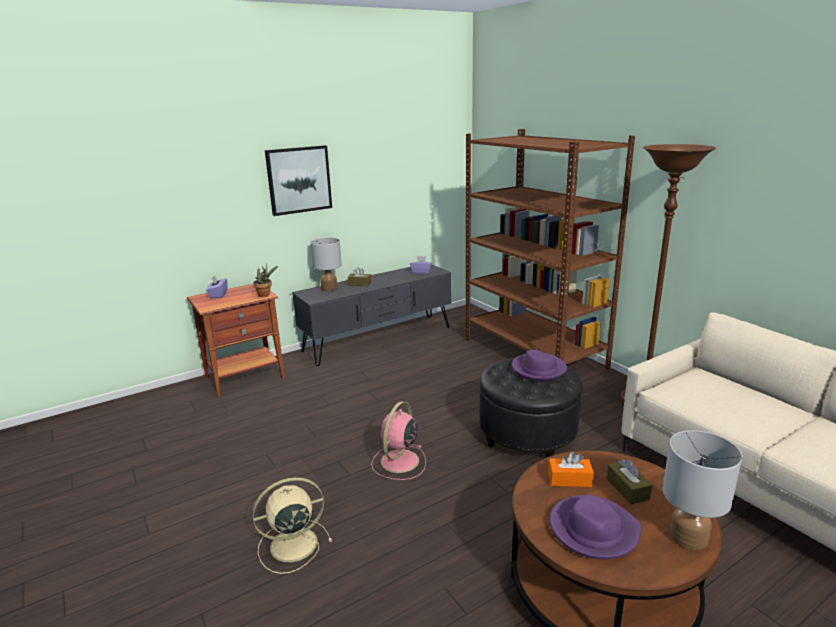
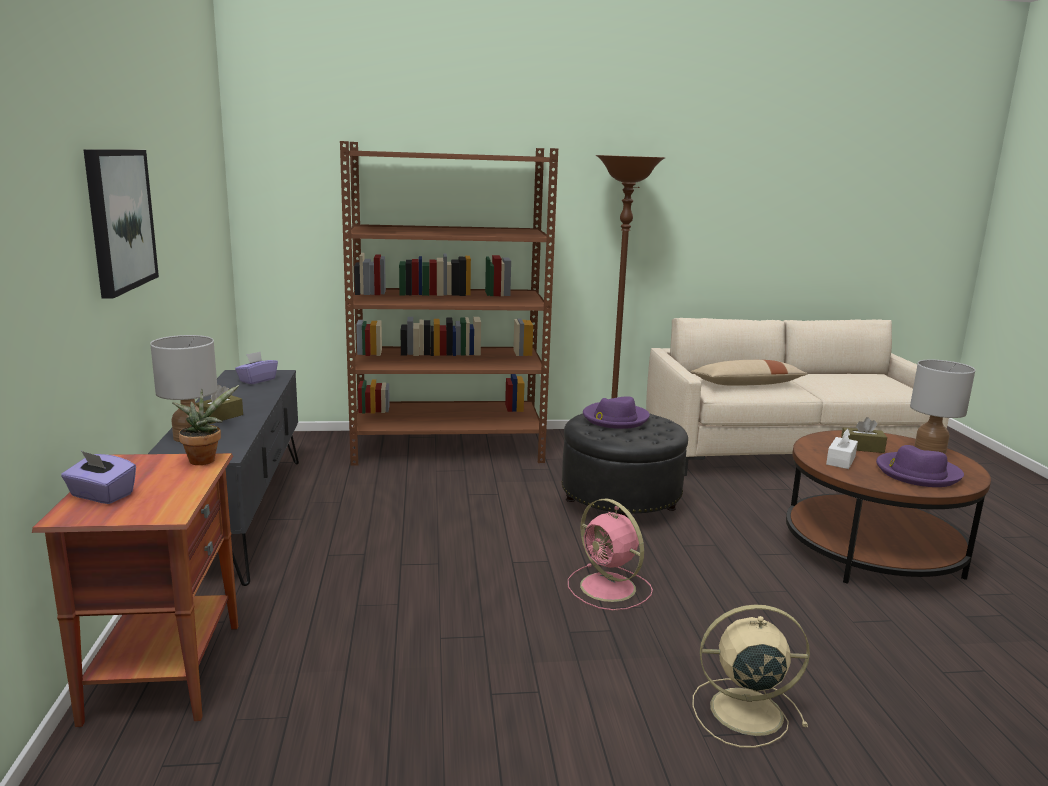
camera: 65 degrees left, 5 degrees down
(291, 545) = (743, 711): beige fan -> beige fan turned 90 degrees clockwise
(569, 479) = (840, 460): orange tissue box -> white tissue box
(716, 400) = (747, 384): none -> beige pillow

